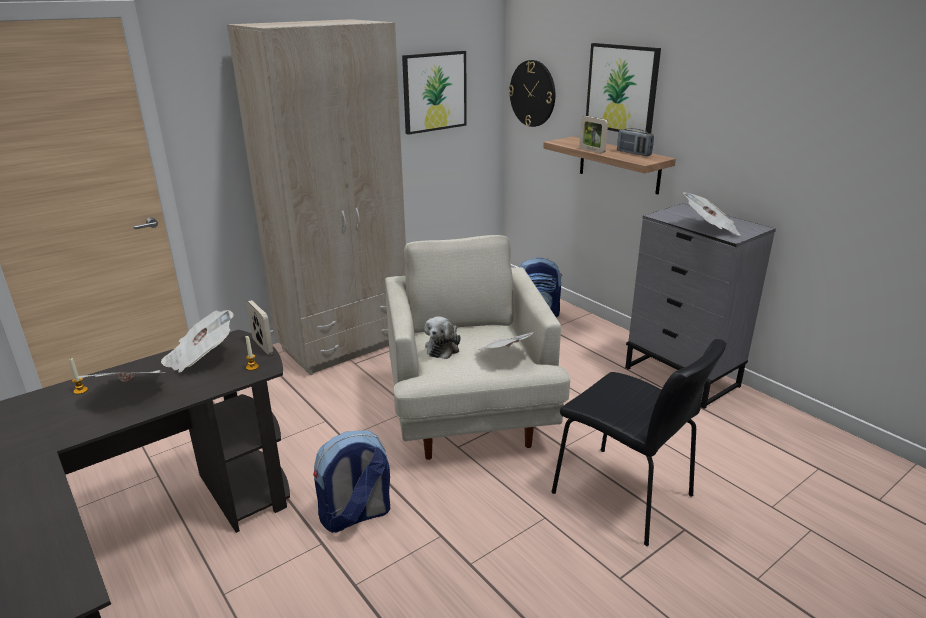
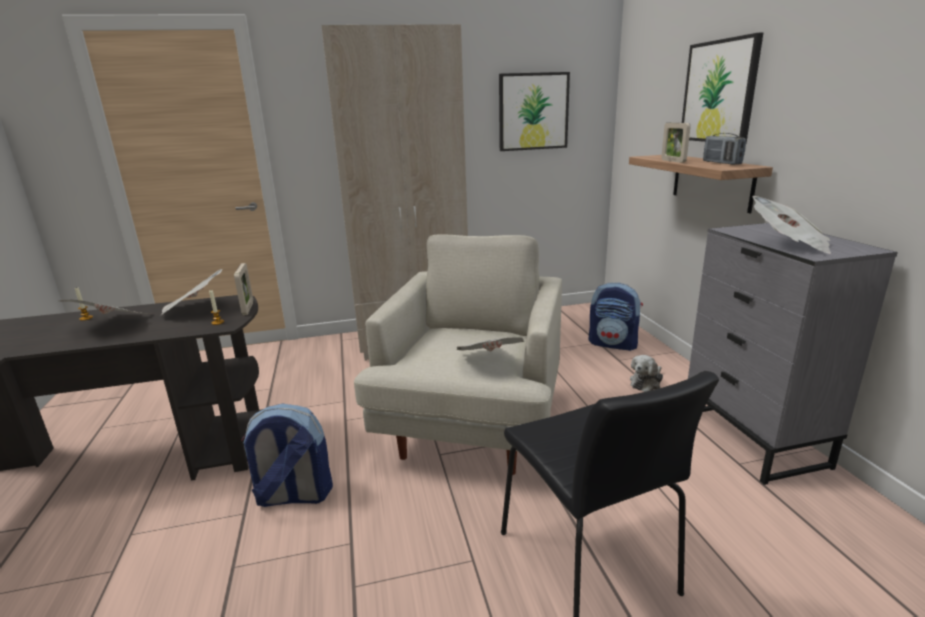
camera: 25 degrees right, 5 degrees down
(443, 347) = (436, 344): plush toy -> plush toy (646, 383)
(532, 93) = (637, 114): wall clock -> none

